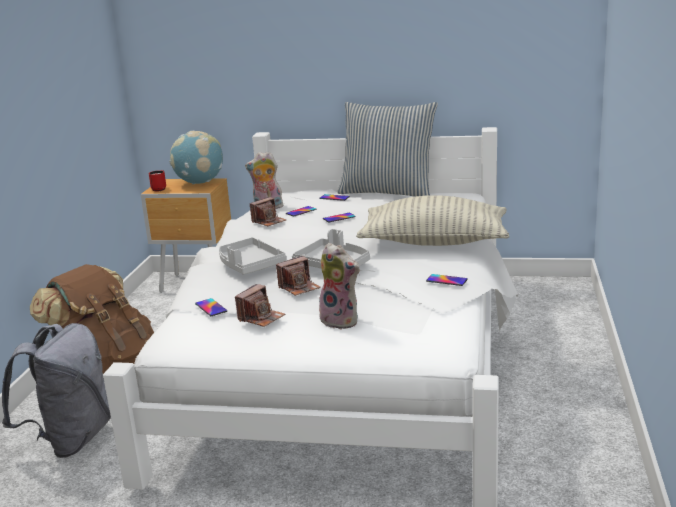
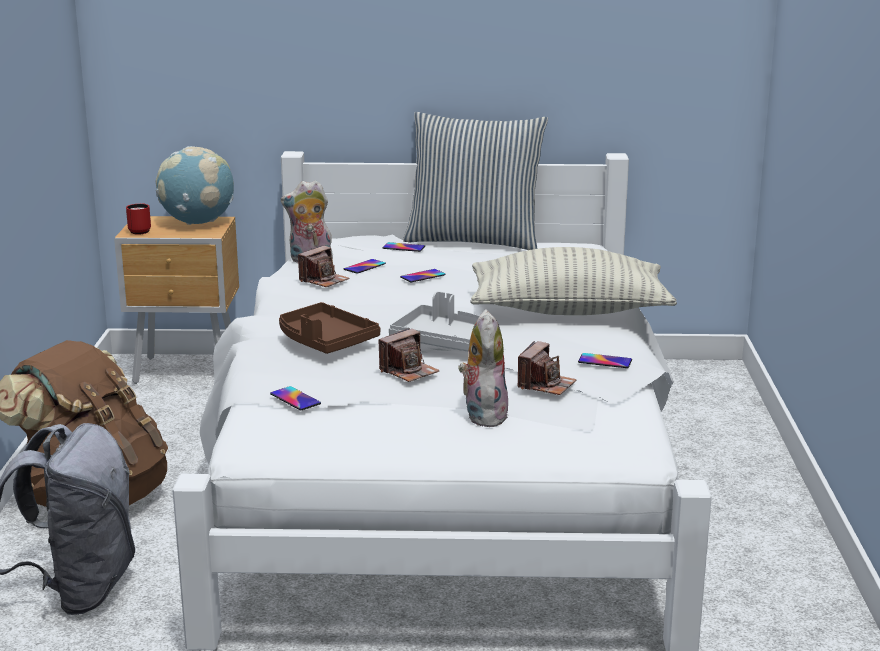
camera: 10 degrees left, 0 degrees up
(249, 265) = (325, 341): grey tray -> brown tray
(261, 318) = (372, 412): camera -> camera (546, 385)
(342, 321) = (482, 414): plush toy -> plush toy turned 120 degrees counterclockwise

